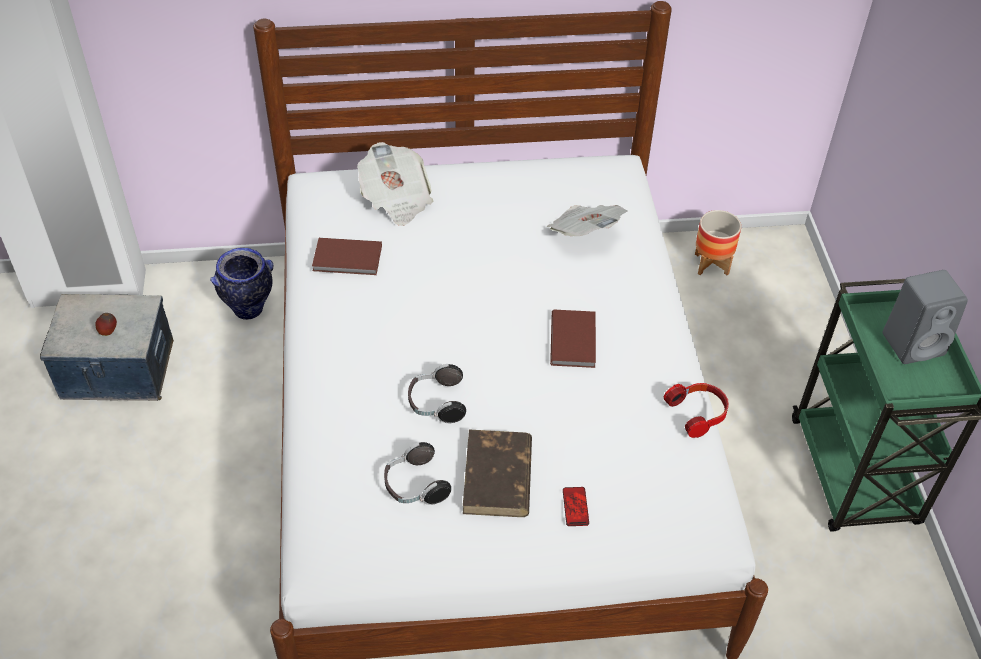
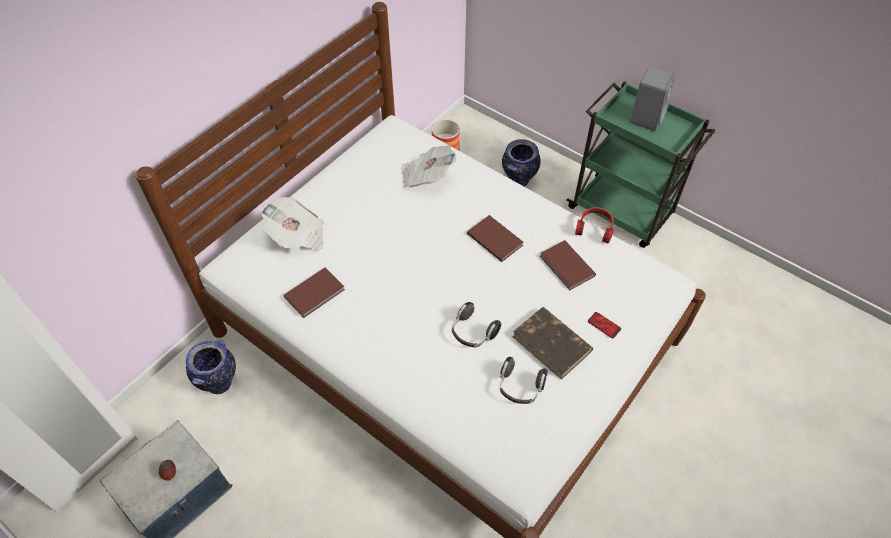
camera: 45 degrees left, 5 degrees up
(612, 423) = (566, 267): none -> brown book
(765, 348) = (518, 181): none -> vase

